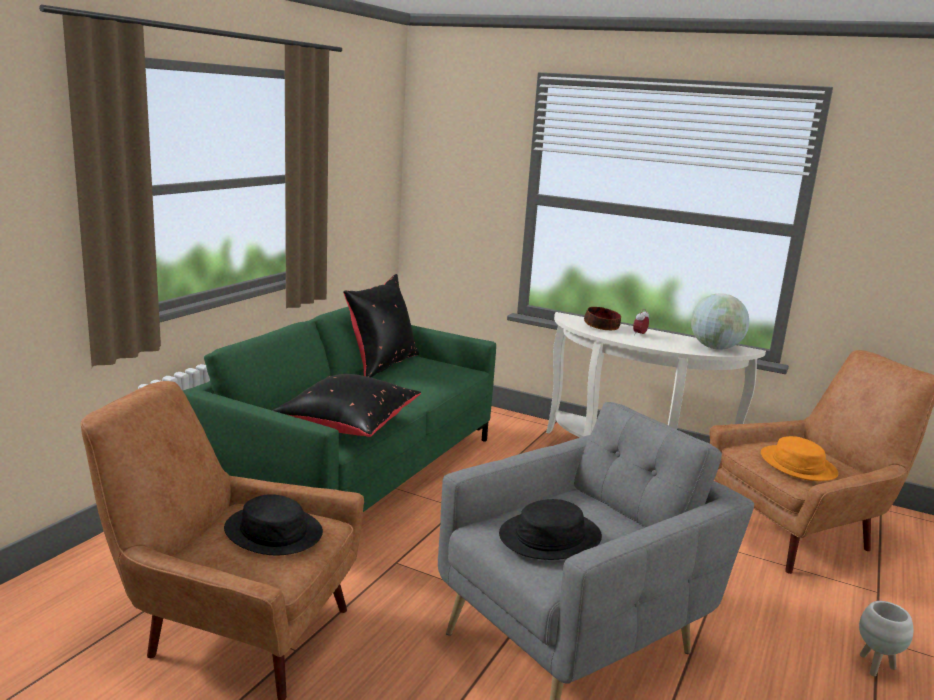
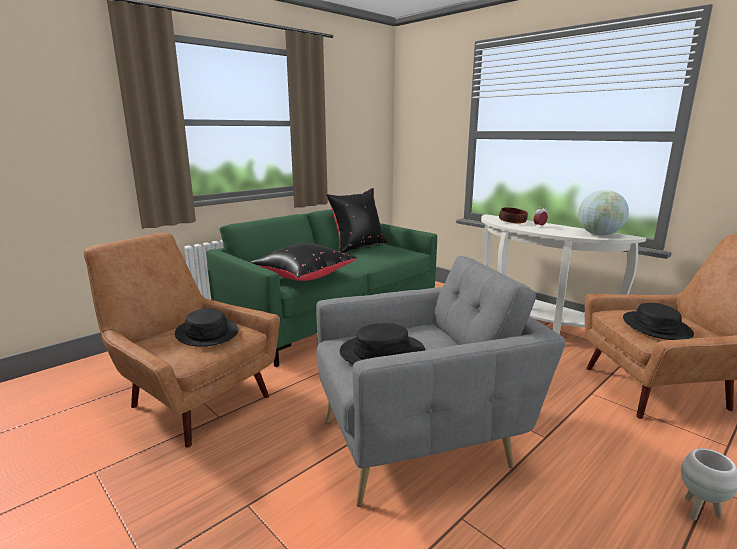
camera: 20 degrees right, 0 degrees up
(798, 465) = (656, 327): orange hat -> black hat

